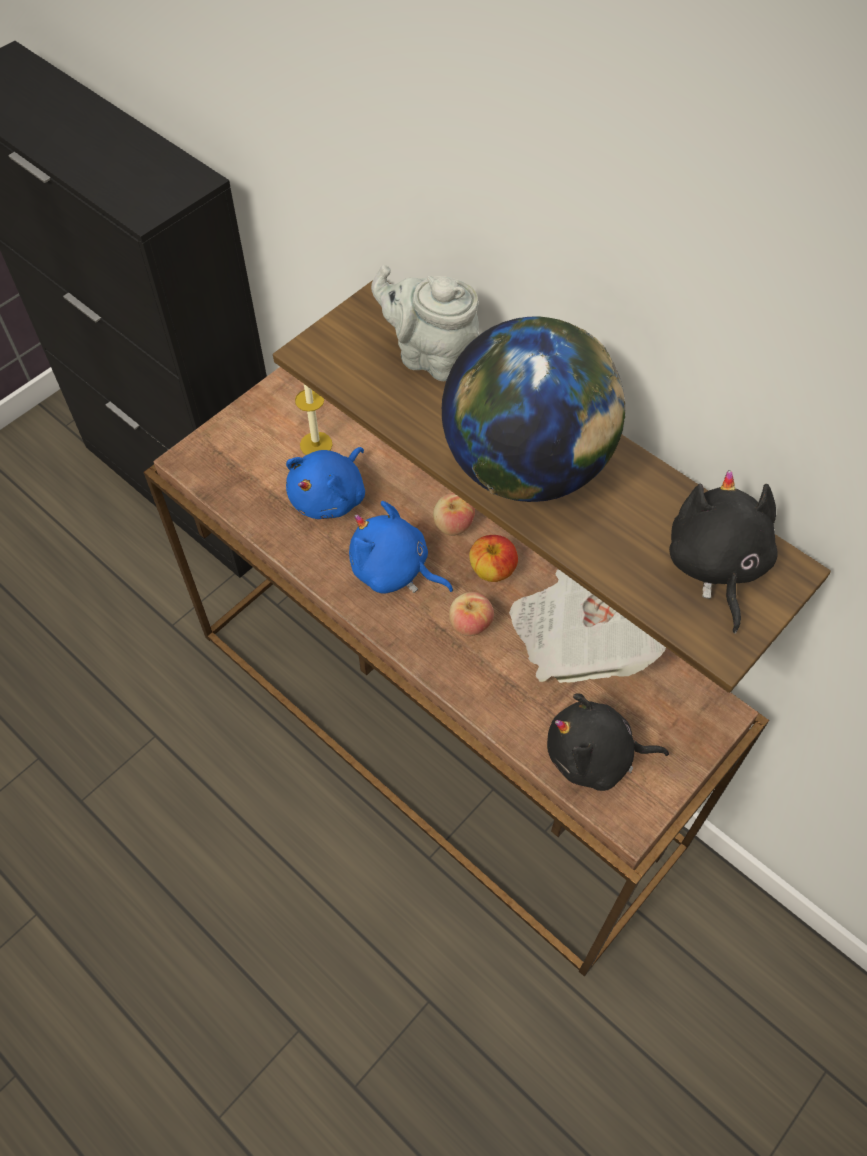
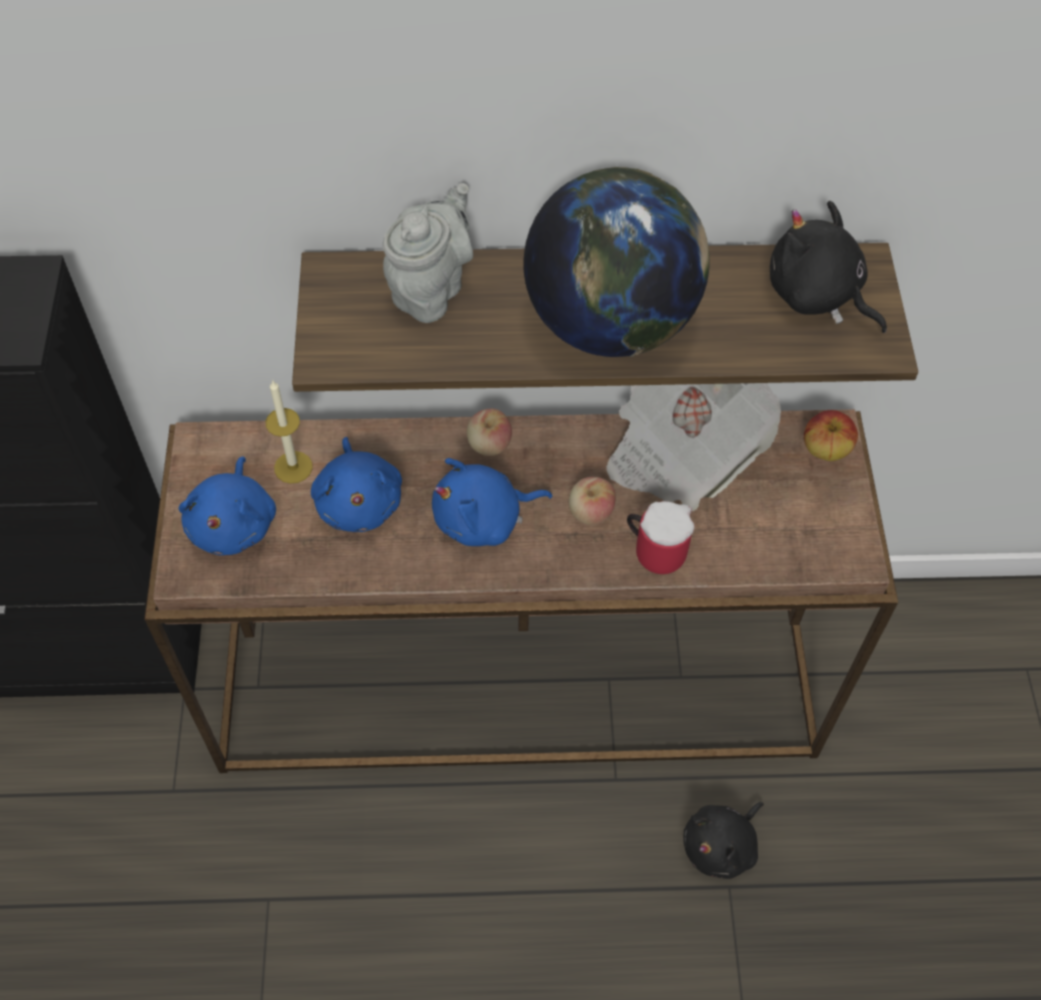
camera: 45 degrees left, 0 degrees up
(244, 452) = (234, 523): none -> blue plush toy
(430, 356) = (431, 289): grey teapot -> grey teapot turned 135 degrees clockwise
(487, 685) = (655, 548): none -> mug
(492, 571) = (561, 456): apple -> apple (825, 449)
(594, 756) = (785, 534): black plush toy -> black plush toy (721, 846)

